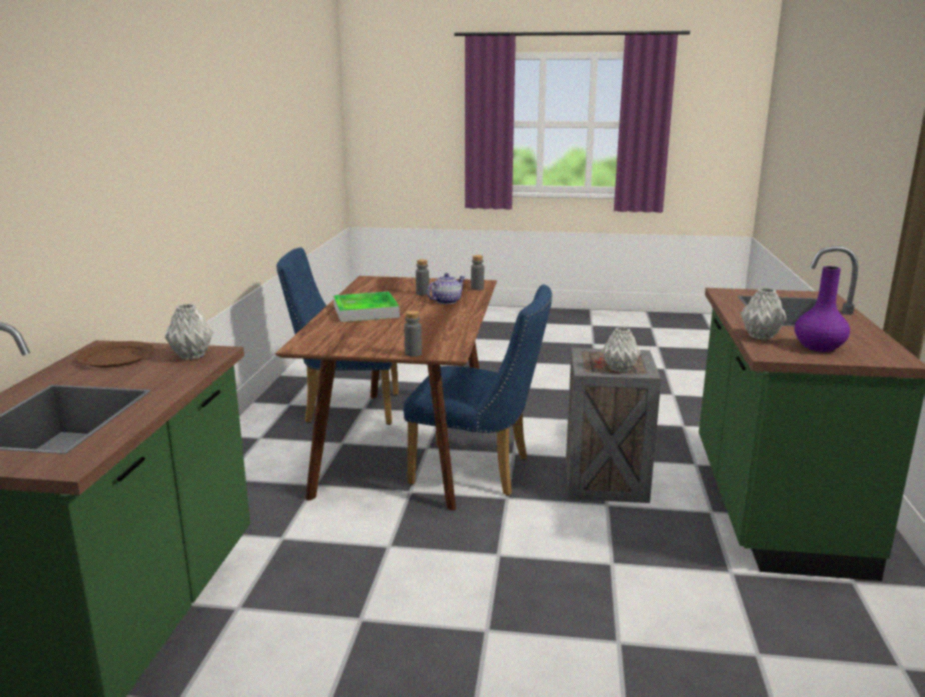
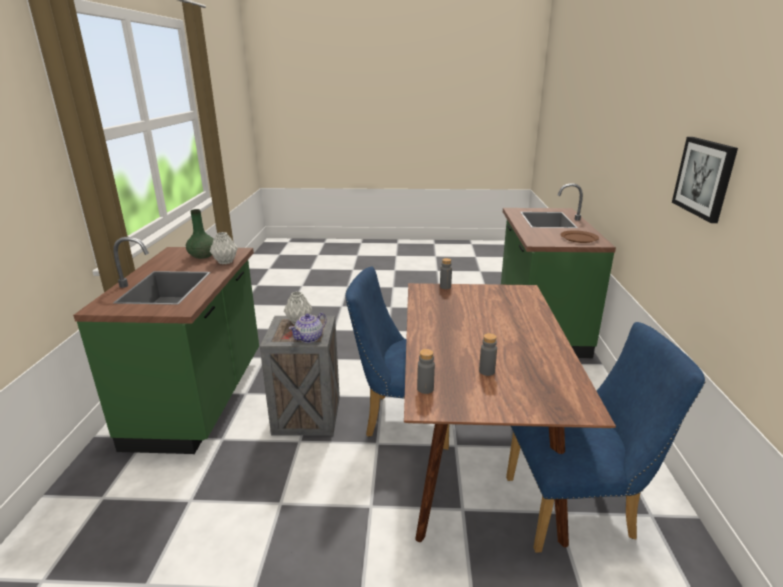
camera: 175 degrees right, 5 degrees up
(169, 154) = (704, 178): none -> picture
(191, 356) = (543, 240): grey vase -> none
(366, 311) = (520, 333): tray -> none
(446, 301) = (451, 354): teapot -> teapot (309, 338)
(818, 347) = (203, 256): purple vase -> green vase

